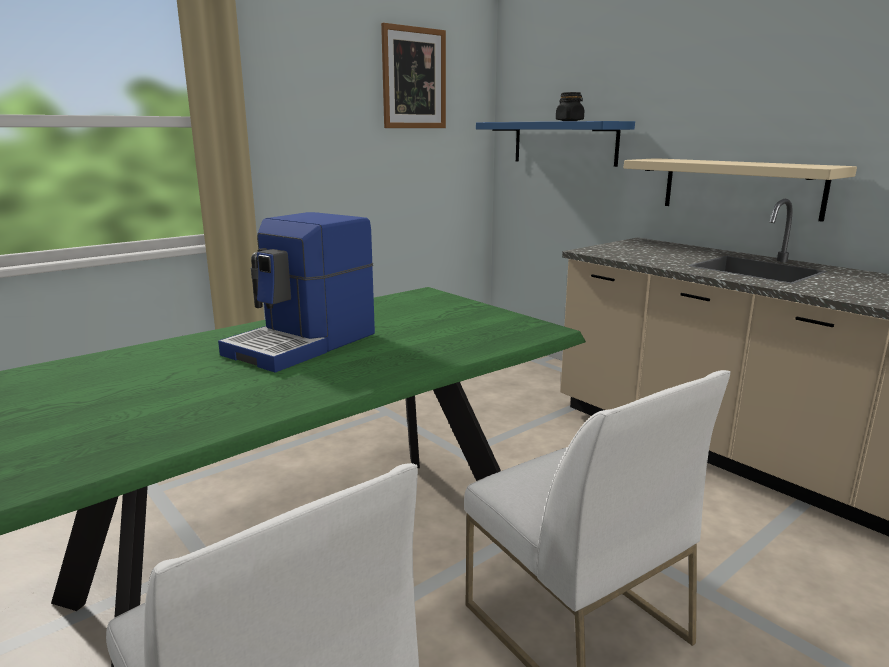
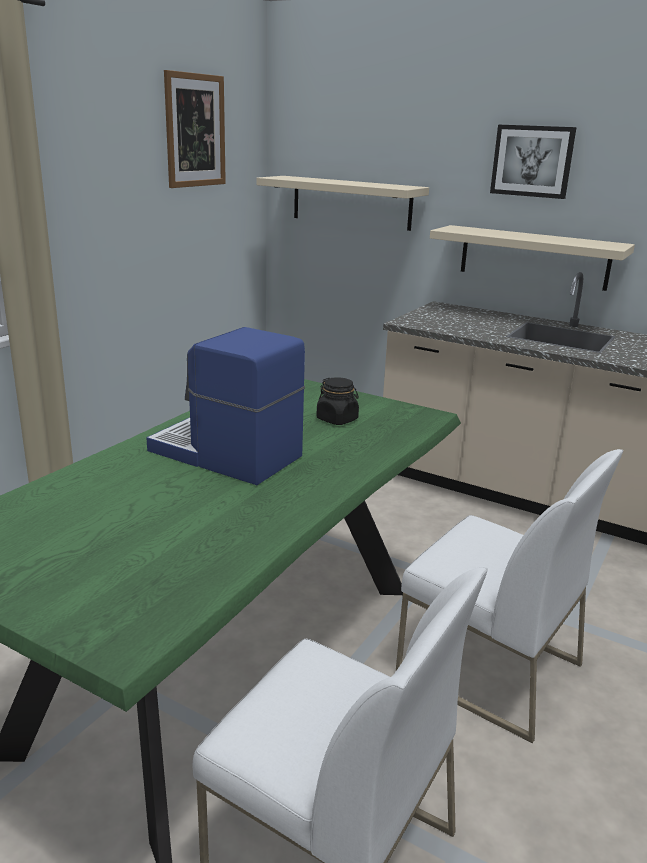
camera: 20 degrees left, 5 degrees up
(304, 344) = (225, 455): coffee machine -> coffee machine turned 105 degrees clockwise
(564, 143) = (351, 202): blue shelf -> beige shelf
(569, 121) = (364, 183): black jar -> black jar (337, 419)
(739, 83) = (532, 161): none -> picture

